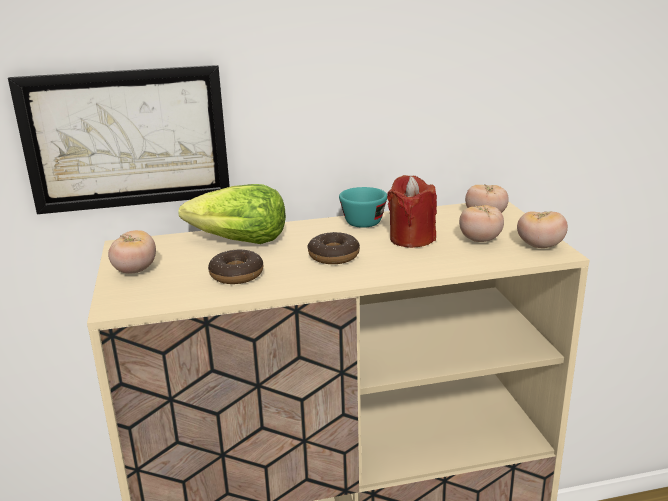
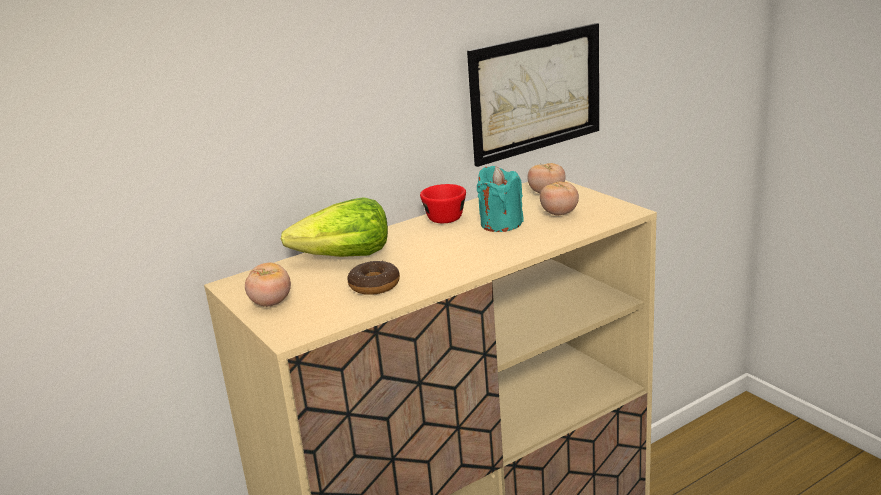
camera: 20 degrees left, 0 degrees up
(126, 139) = (214, 176): picture -> picture (536, 93)
(334, 256) = (446, 252): donut -> none
(364, 220) = (444, 216): turquoise cup -> red cup
(411, 239) = (501, 224): red candle -> turquoise candle
(540, 246) = (611, 209): tomato -> none

